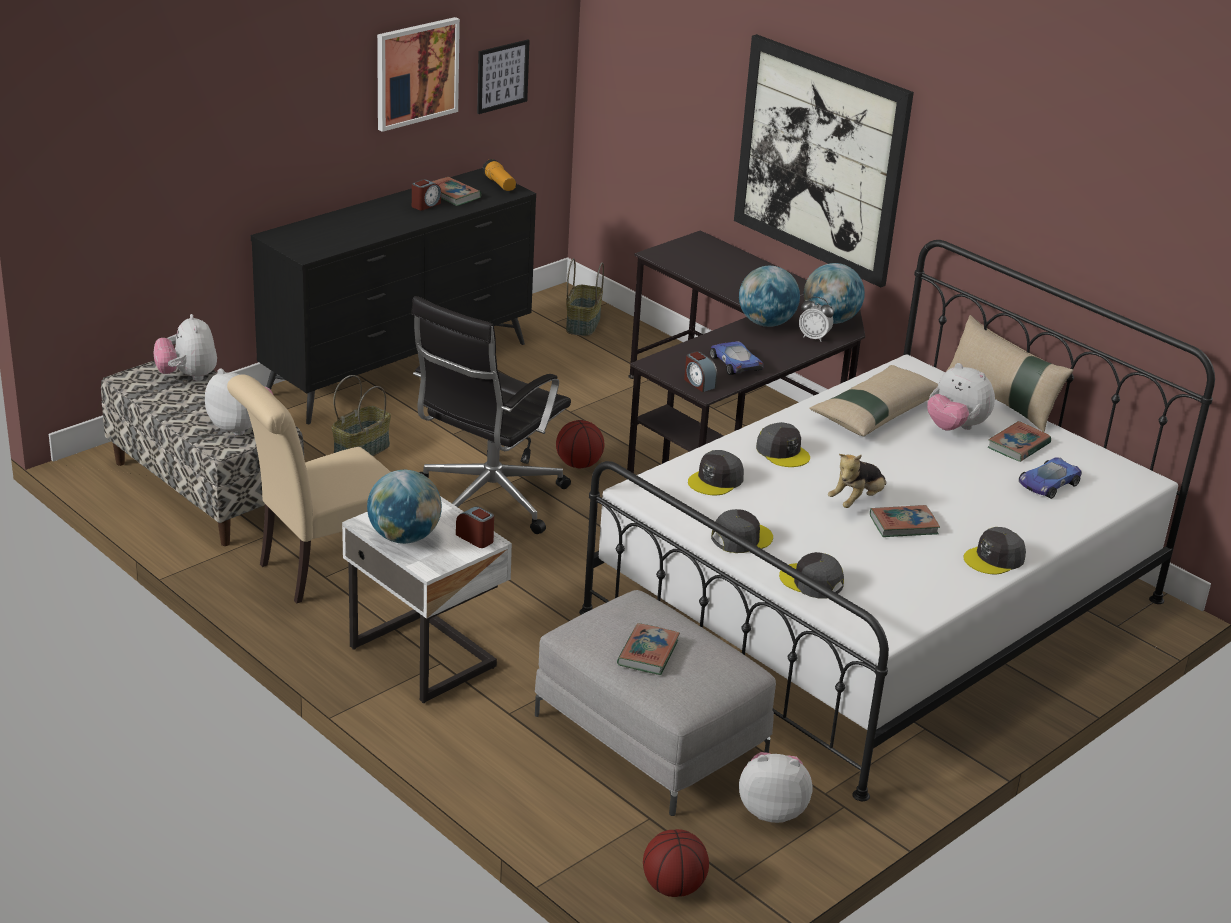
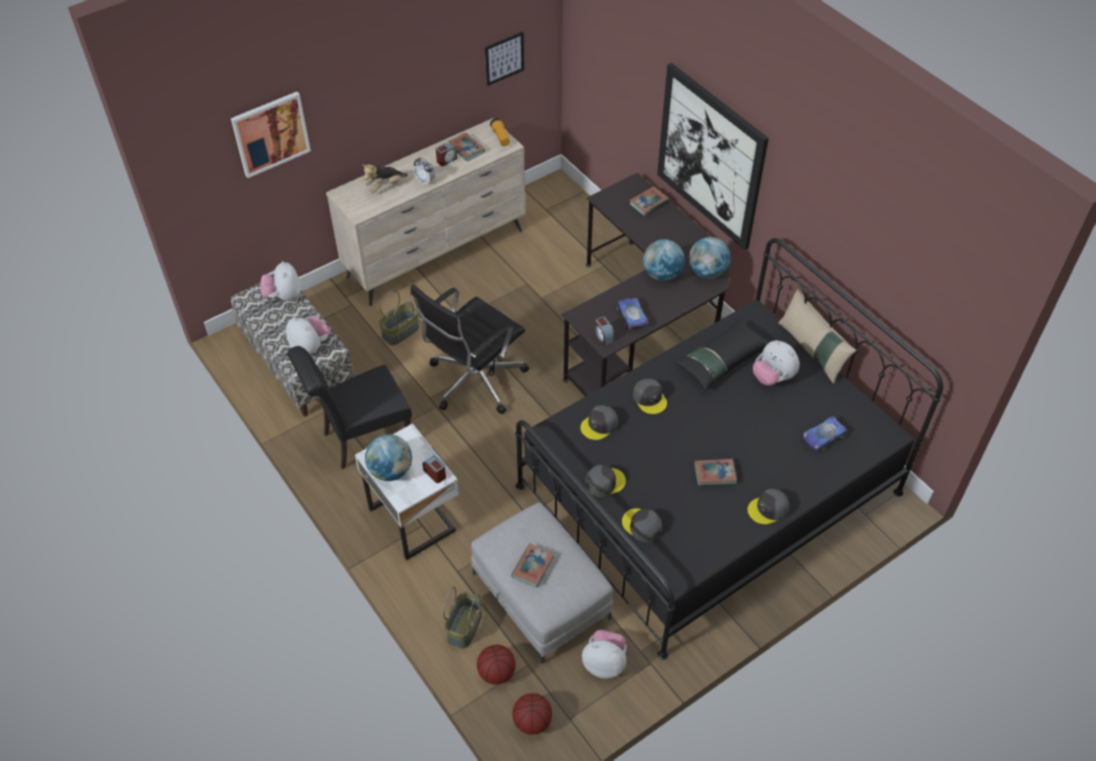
camera: 10 degrees right, 20 degrees up
(323, 569) = (362, 439): beige chair -> black chair
(400, 368) = (436, 254): black dresser -> beige dresser
(416, 73) = (438, 71): picture -> picture (270, 133)
(578, 464) = (538, 349): basketball -> basketball (496, 673)
(582, 324) = (564, 212): basket -> basket (464, 626)
(814, 337) = (692, 290): alarm clock -> alarm clock (425, 181)
(857, 501) = (689, 448): plush toy -> plush toy (385, 187)
(875, 412) = (721, 360): beige pillow -> black pillow
(877, 606) = (708, 489): white bed -> black bed
(1018, 446) = (812, 397): book -> book (648, 203)

